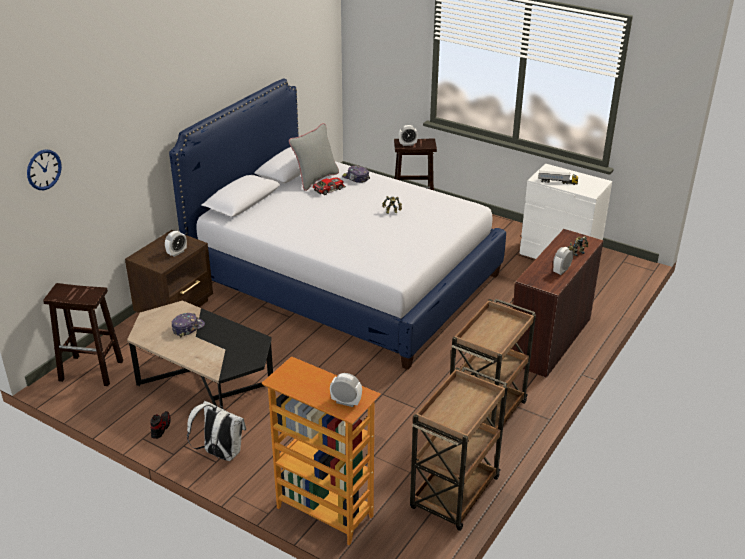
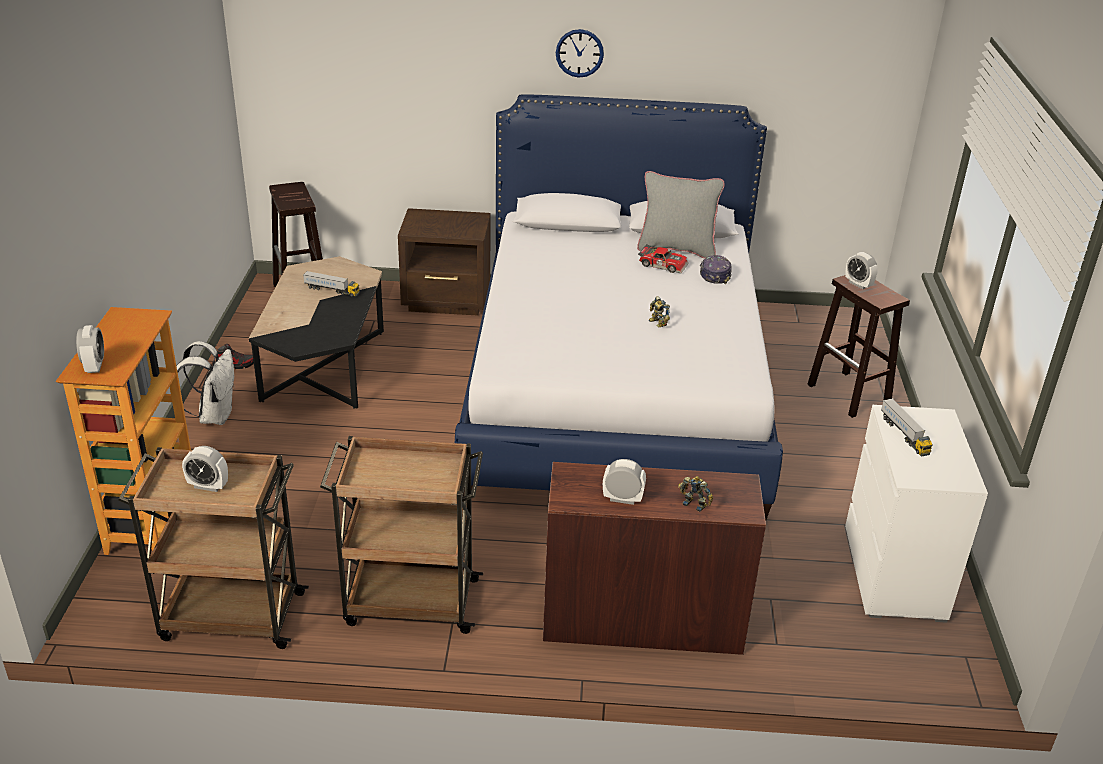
camera: 60 degrees right, 0 degrees up
(44, 169) = (313, 48): wall clock -> wall clock (579, 53)
(177, 253) = (445, 230): alarm clock -> alarm clock (208, 486)
(188, 328) = (332, 290): cap -> toy truck

